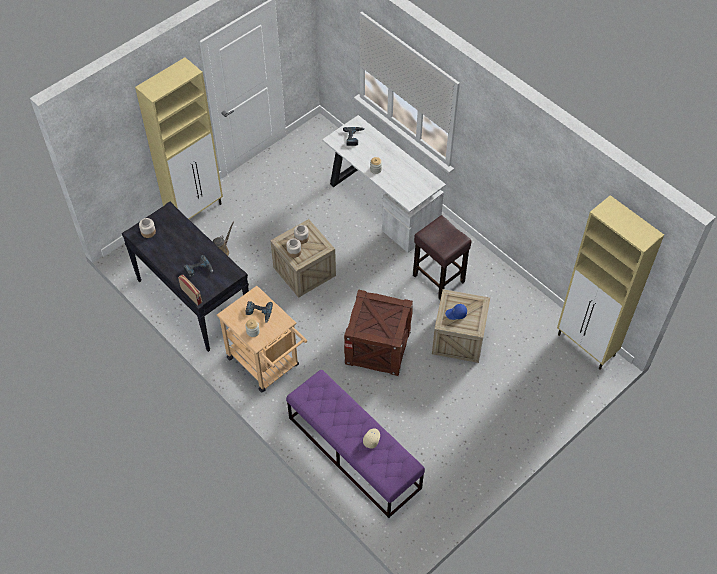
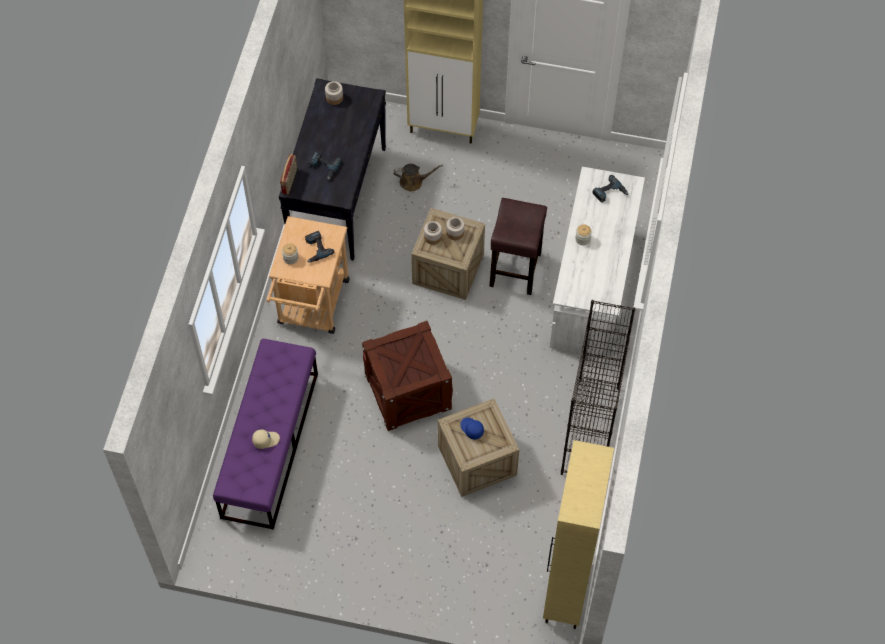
camera: 55 degrees right, 5 degrees up
(437, 278) = (539, 395): brown stool -> brown stool (515, 268)
(483, 267) = (590, 431): none -> black bookcase

